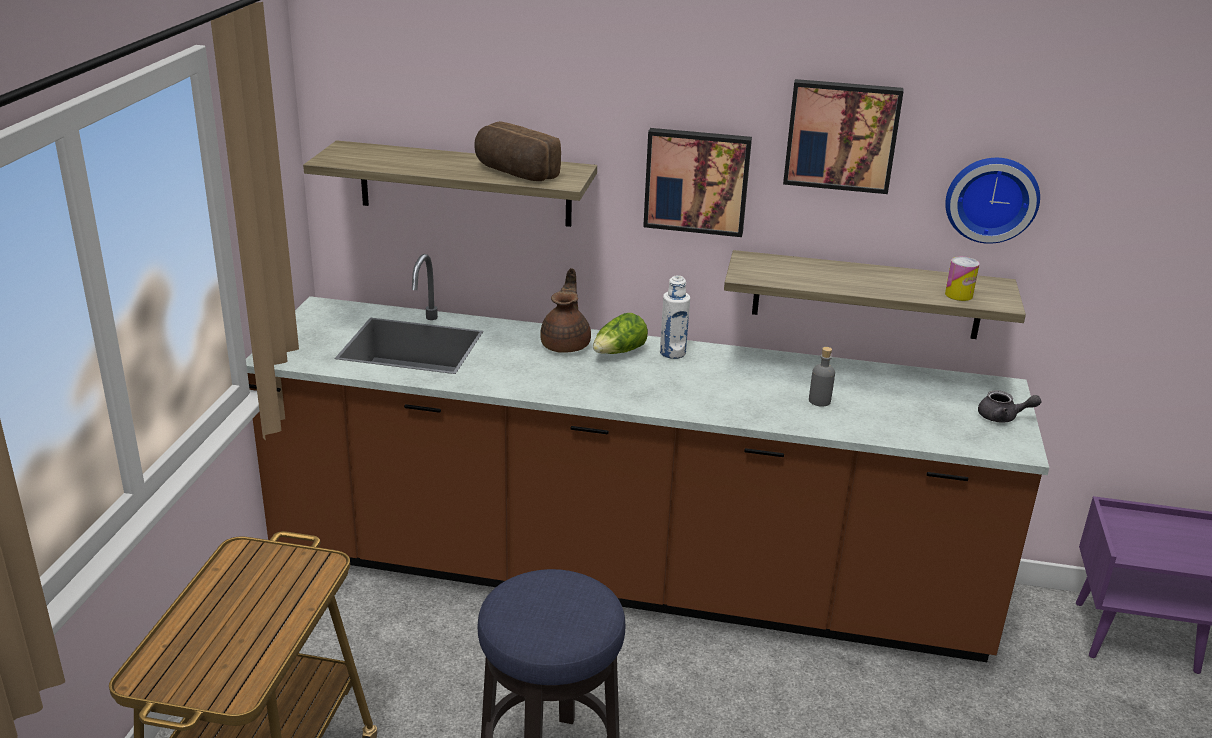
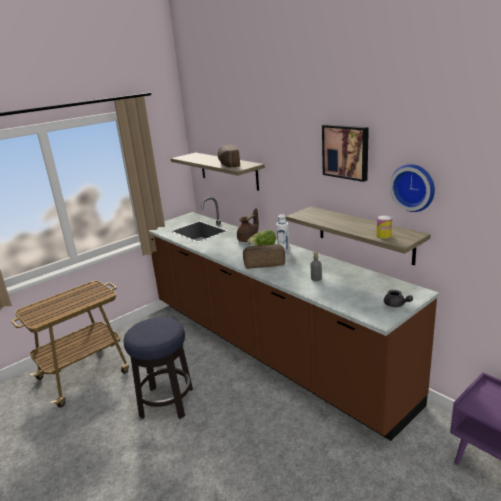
camera: 40 degrees right, 5 degrees down
(681, 392) = (264, 263): none -> bread
(697, 181) = (296, 172): picture -> none

